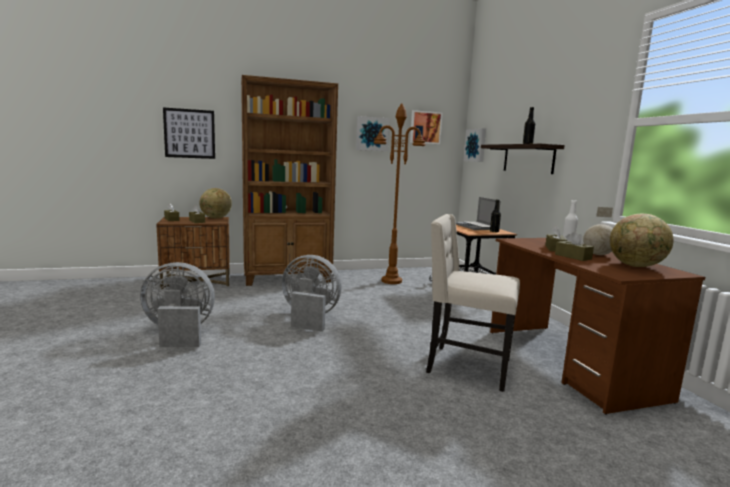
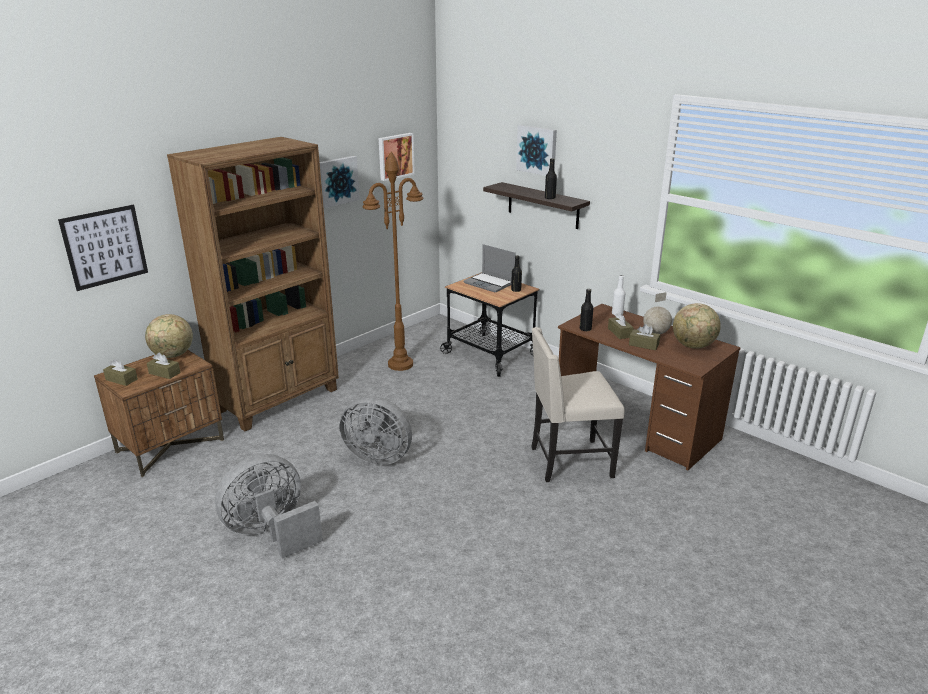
camera: 30 degrees left, 15 degrees up
(309, 318) = (378, 456): grey fan -> grey fan turned 150 degrees counterclockwise
(476, 145) = (459, 172): picture -> picture (537, 150)
(520, 243) = (585, 329): none -> black bottle

